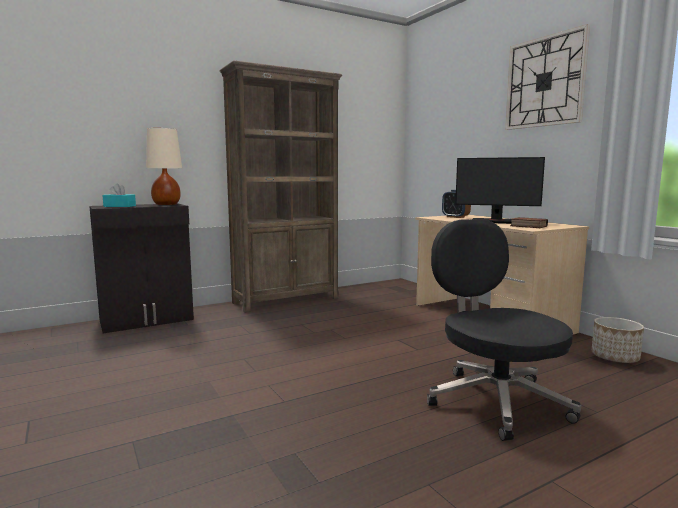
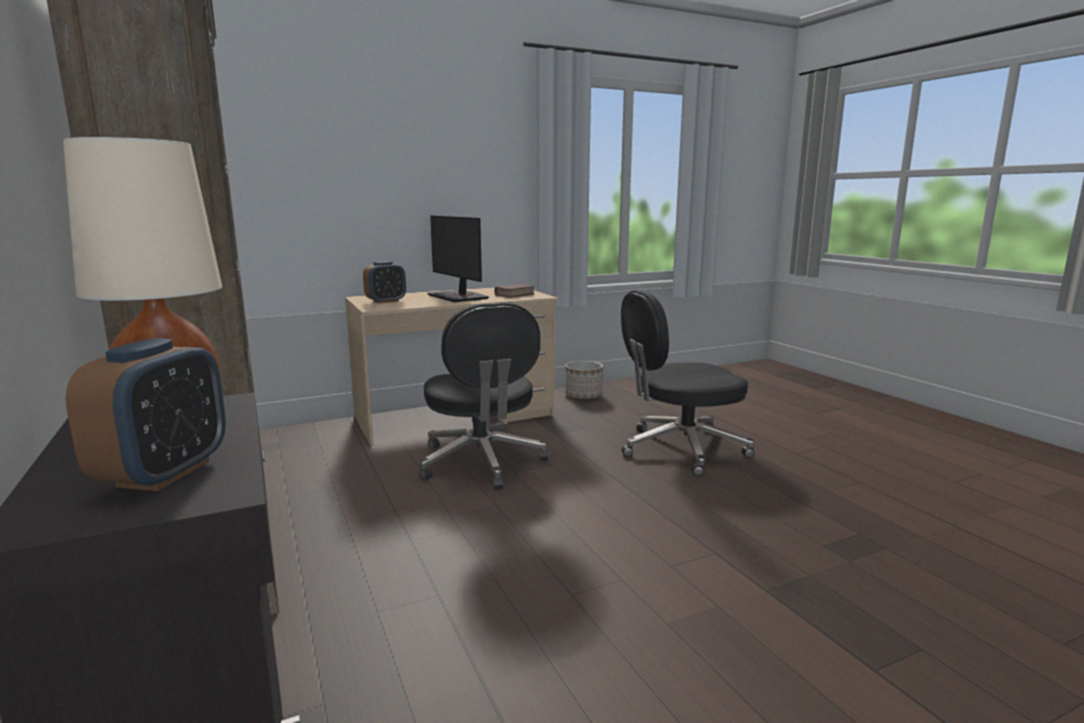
camera: 85 degrees left, 5 degrees up
(119, 206) = (164, 473): turquoise tissue box -> alarm clock
(408, 331) = (482, 462): none -> black office chair
(496, 221) = (459, 296): monitor -> monitor turned 120 degrees clockwise
(545, 82) = (450, 123): wall clock -> none

